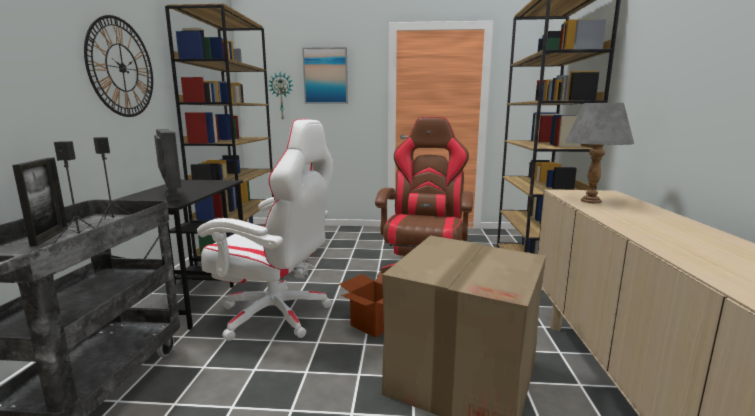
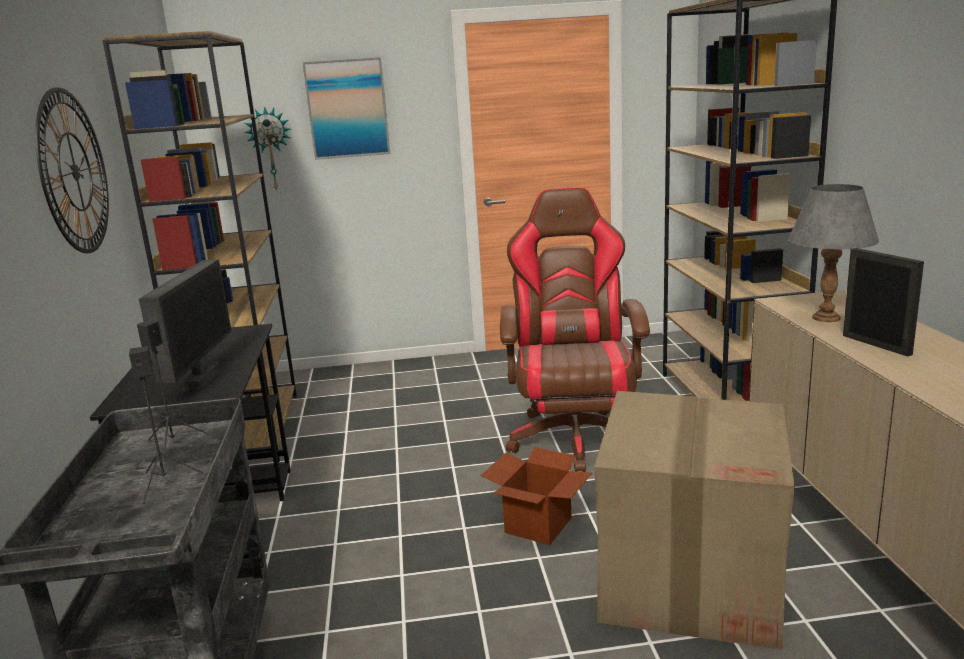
camera: 10 degrees left, 5 degrees up
(50, 236) = (113, 486): picture frame -> picture frame (876, 345)
(171, 197) = (200, 380): monitor -> monitor turned 45 degrees clockwise
(274, 315) = (381, 535): white office chair -> none

